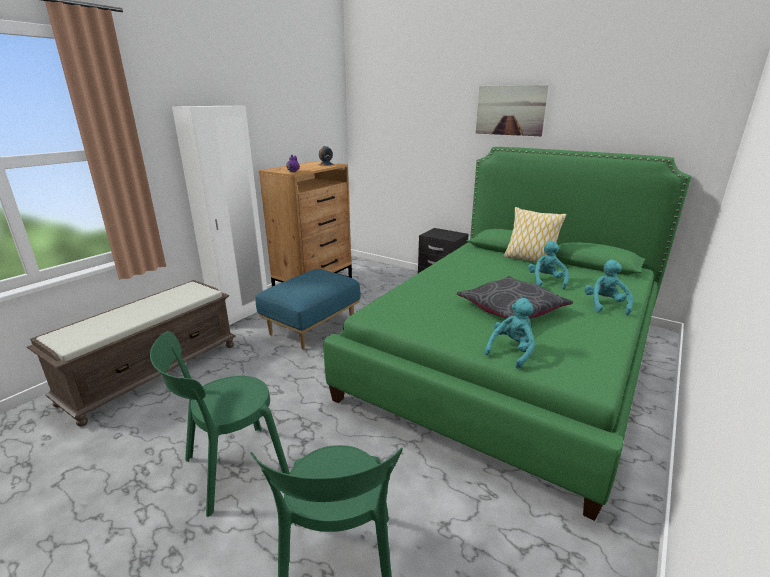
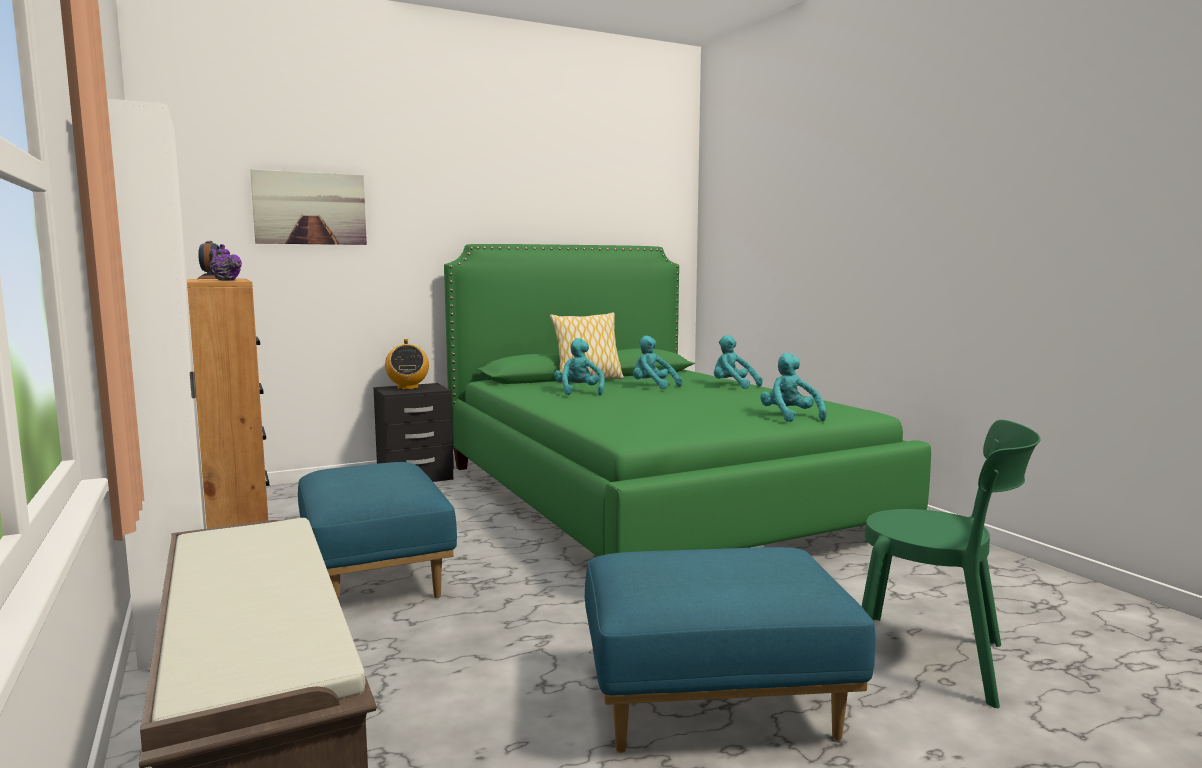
camera: 60 degrees left, 15 degrees down
(231, 469) = (713, 707): green chair -> blue ottoman
(443, 233) = (407, 388): none -> radio
(483, 268) = (579, 392): none -> turquoise plush toy
(510, 110) = (474, 196): picture -> picture (310, 208)
(512, 309) = (699, 403): grey pillow -> none

